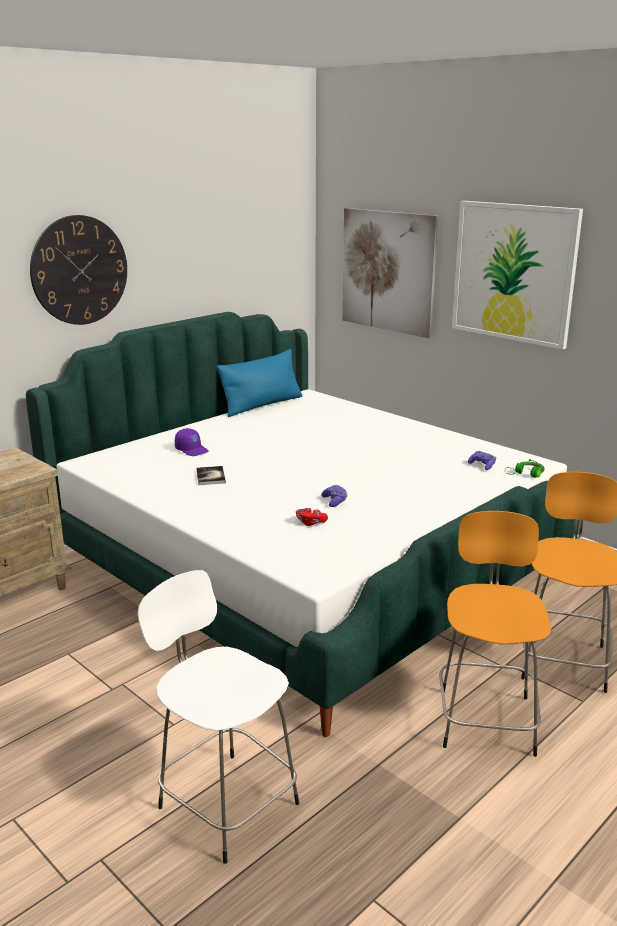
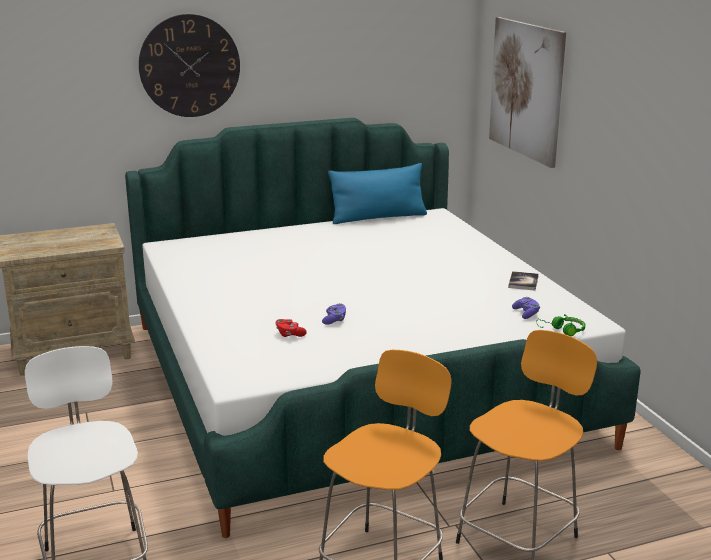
camera: 25 degrees right, 0 degrees up
(192, 450) = (264, 250): purple cap -> none
(210, 476) = (252, 277): book -> book (523, 282)
(514, 272) = (621, 103): picture -> none

